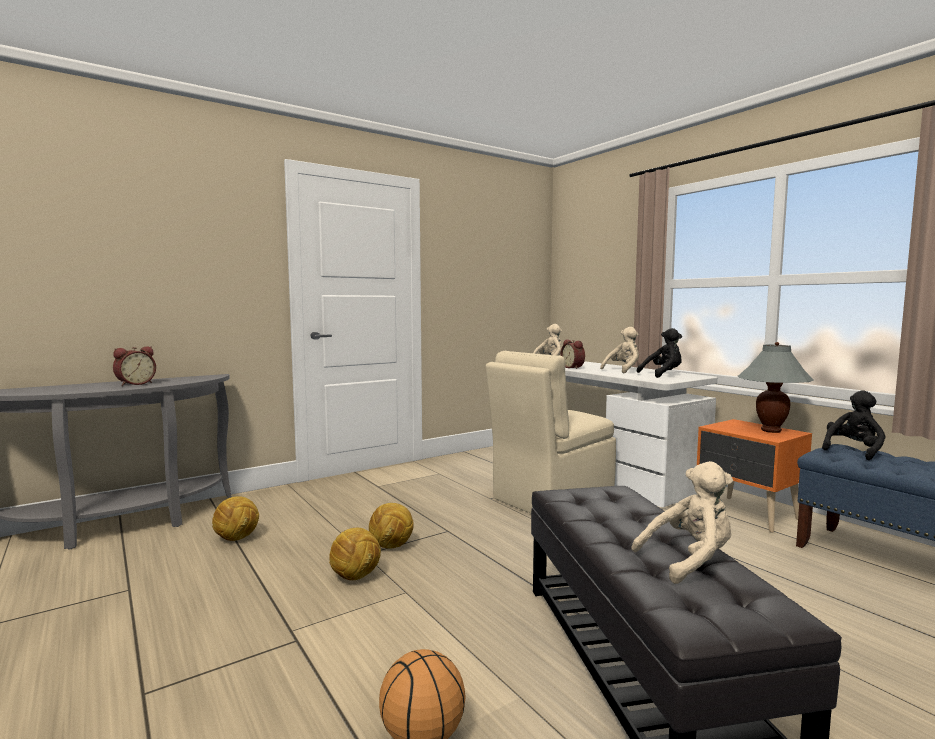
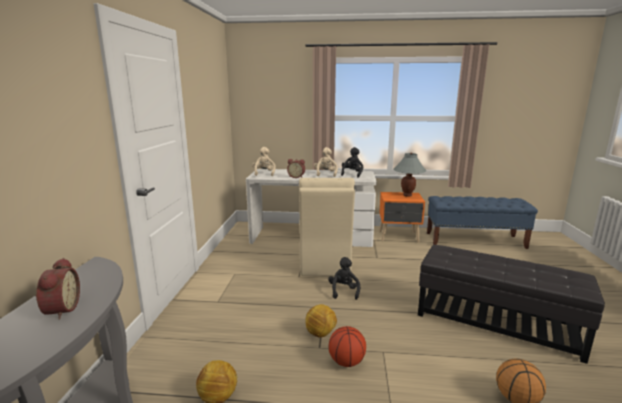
camera: 50 degrees left, 10 degrees up
(356, 576) = (346, 362): football -> basketball
(689, 561) = (531, 269): beige plush toy -> none
(853, 451) = (445, 198): black plush toy -> black plush toy (343, 291)

